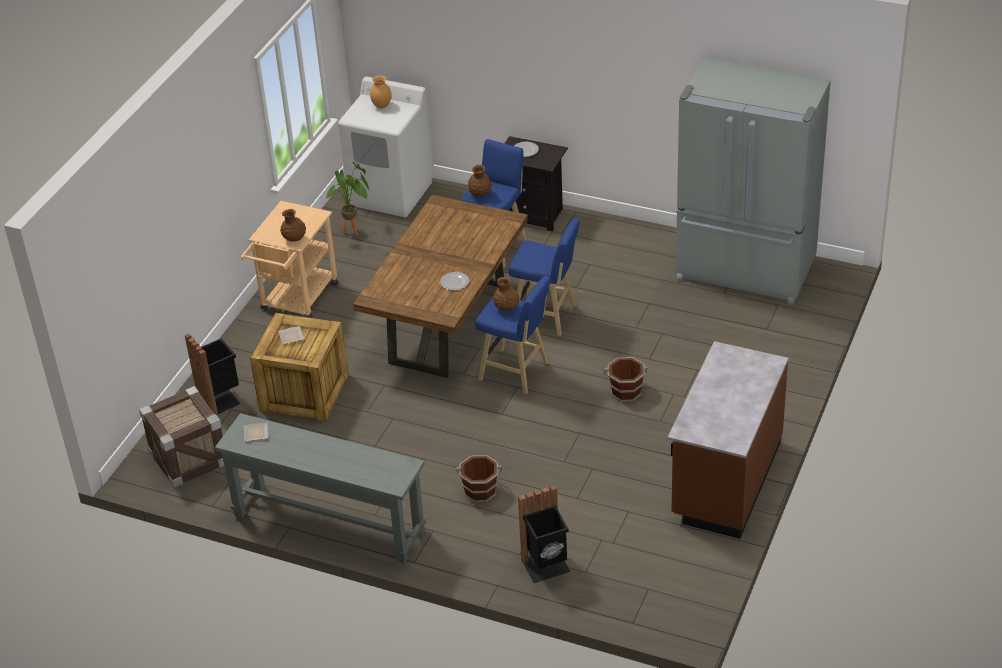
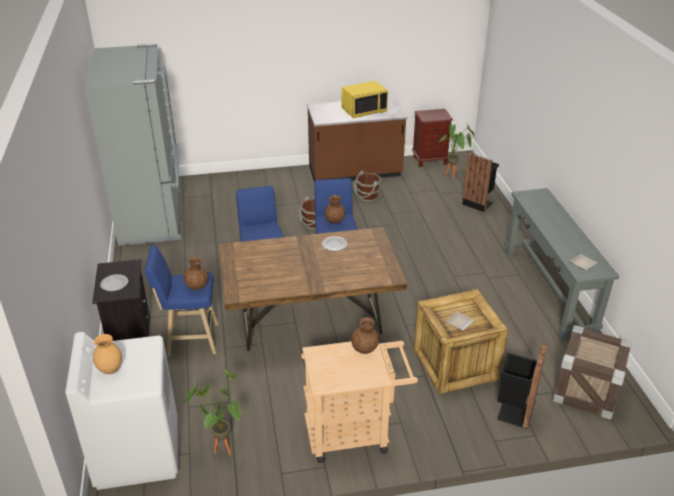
camera: 125 degrees left, 5 degrees down
(480, 490) = (452, 244): brown bucket -> brown bucket (367, 196)
(637, 582) = (454, 176): none -> potted plant
(703, 580) = (430, 160): none -> brown nightstand
(721, 402) = (364, 110): none -> yellow microwave

